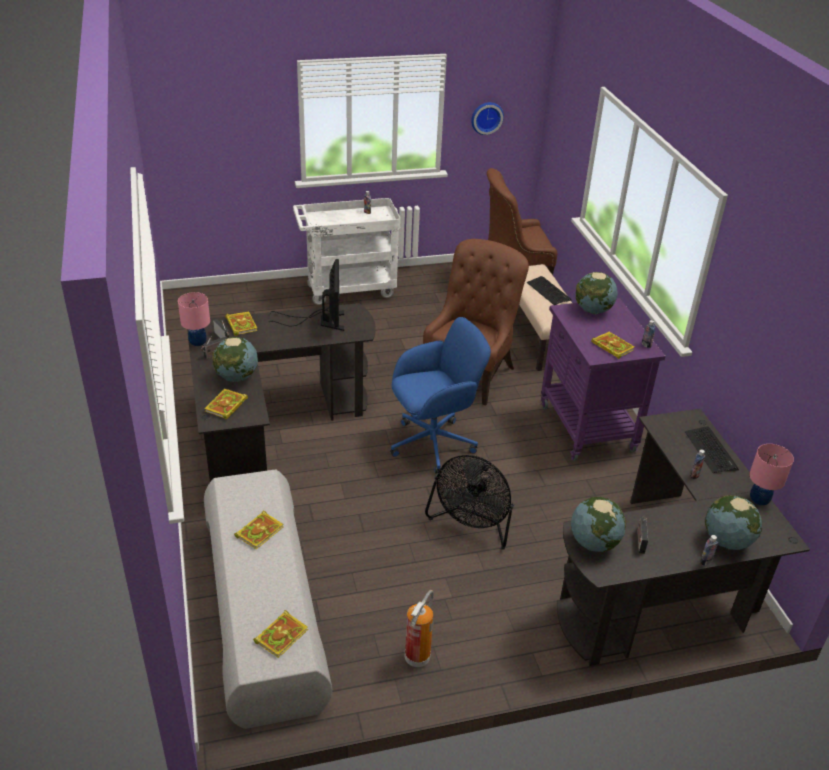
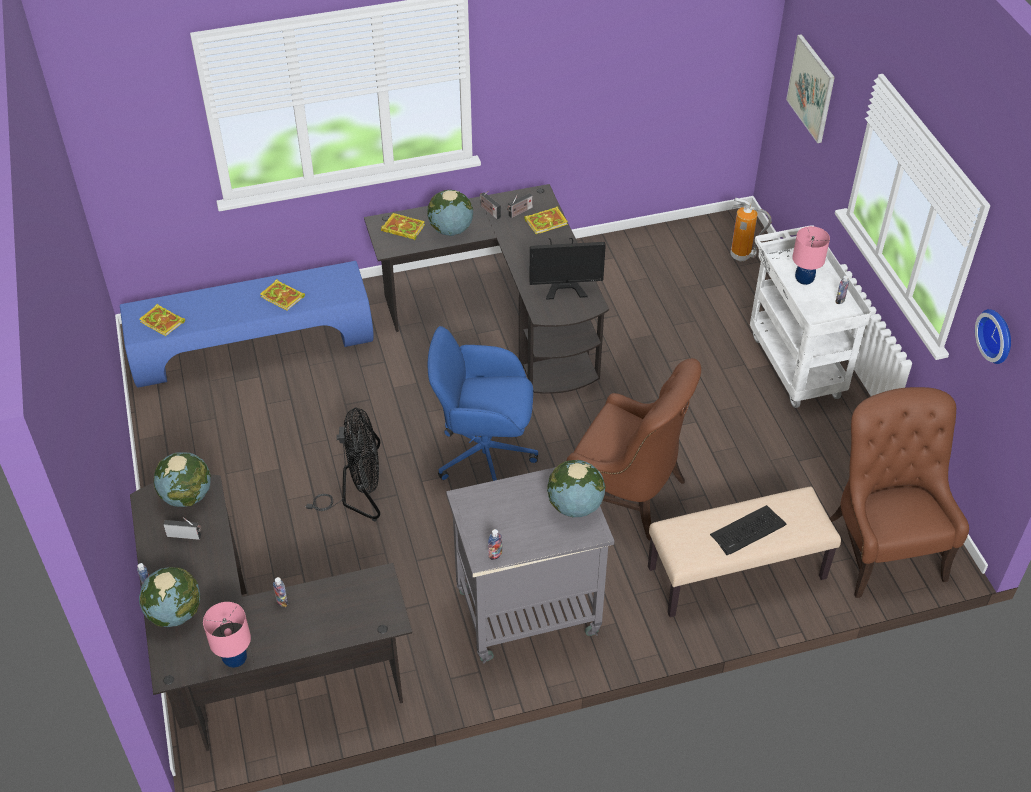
camera: 90 degrees right, 10 degrees up
(199, 343) = (508, 197): pink table lamp -> pink table lamp (804, 281)
(211, 136) = (811, 88): none -> picture
(263, 608) = (252, 343): grey bench -> blue bench
(418, 657) = (186, 449): fire extinguisher -> fire extinguisher (741, 256)
(433, 444) = (484, 457): blue office chair -> blue office chair turned 120 degrees clockwise
(470, 522) = (357, 489): black fan -> black fan turned 150 degrees clockwise
(587, 429) = (526, 613): purple cart -> grey cart
(611, 346) = (489, 517): book -> none
(711, 450) = (326, 627): keyboard -> none

